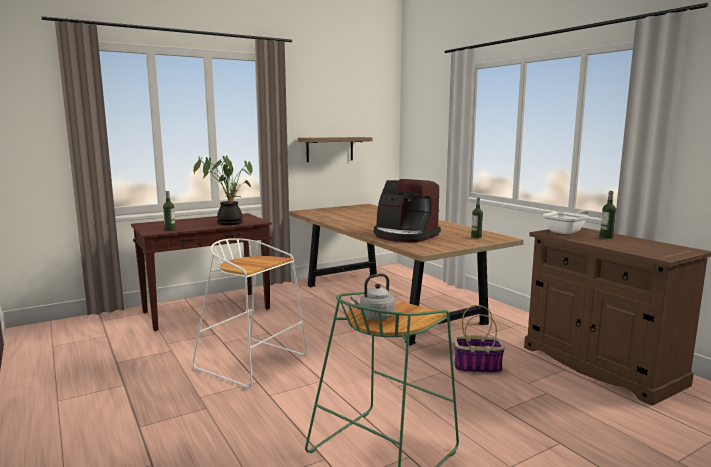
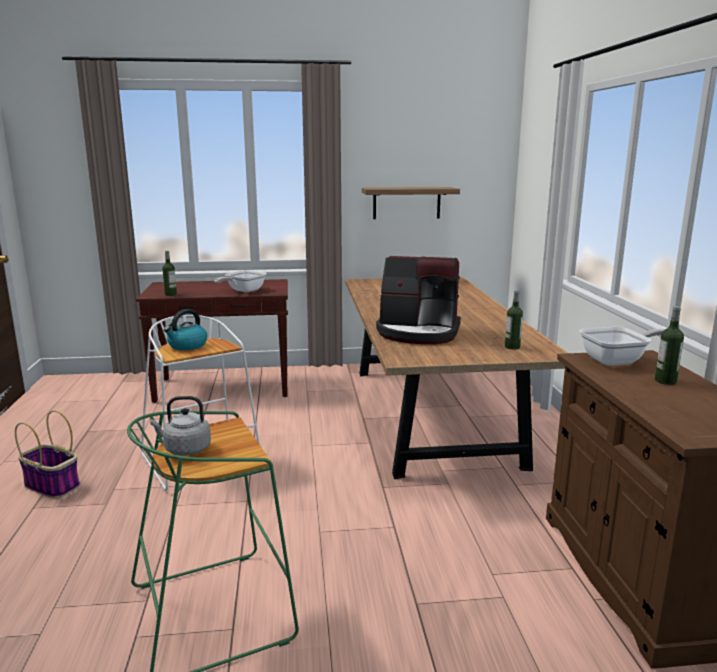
camera: 25 degrees right, 5 degrees up
(229, 223) = (243, 291): potted plant -> frying pan
(245, 262) = (187, 346): none -> kettle
(405, 235) = (418, 332): coffee machine -> coffee machine turned 45 degrees counterclockwise
(478, 367) = (447, 532): basket -> basket (53, 486)

